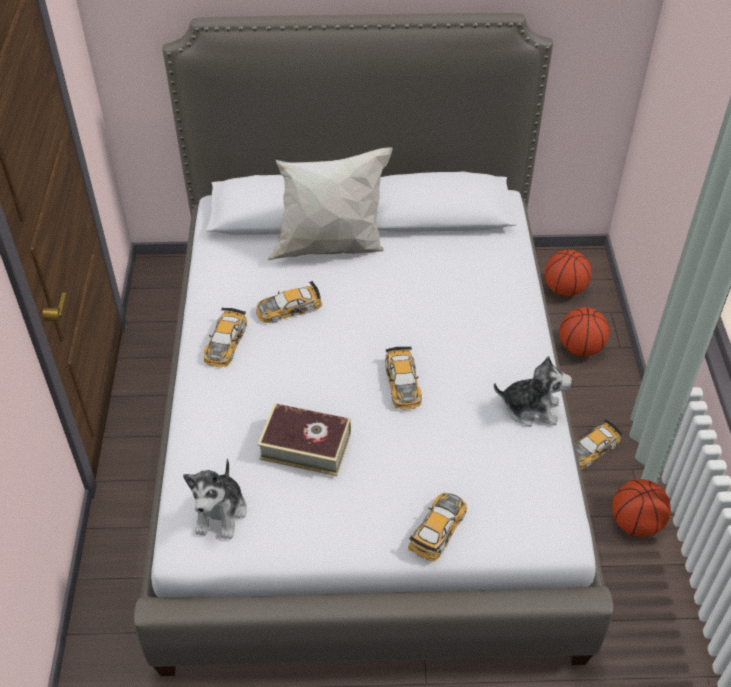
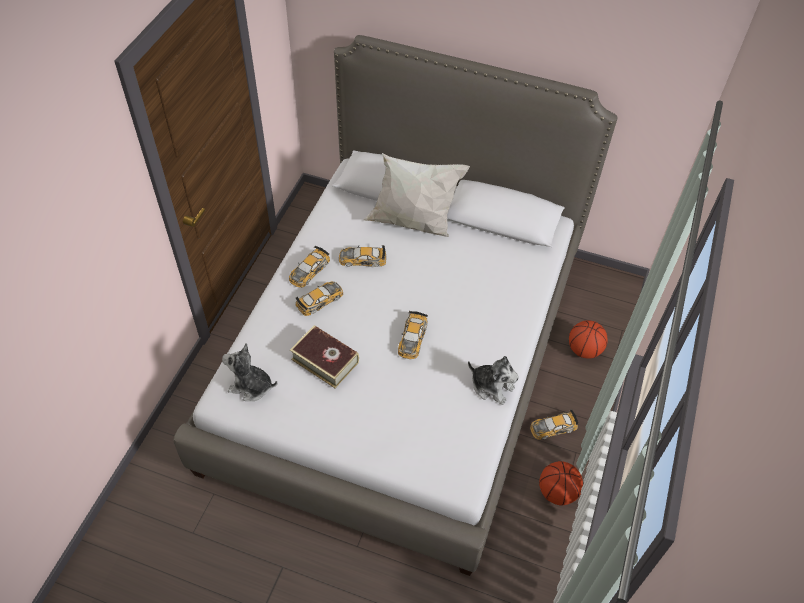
camera: 20 degrees right, 5 degrees up
(221, 512) = (251, 386): plush toy -> plush toy turned 75 degrees clockwise
(438, 528) = (384, 448): toy car -> toy car (320, 300)
(564, 289) = (595, 301): basketball -> none

